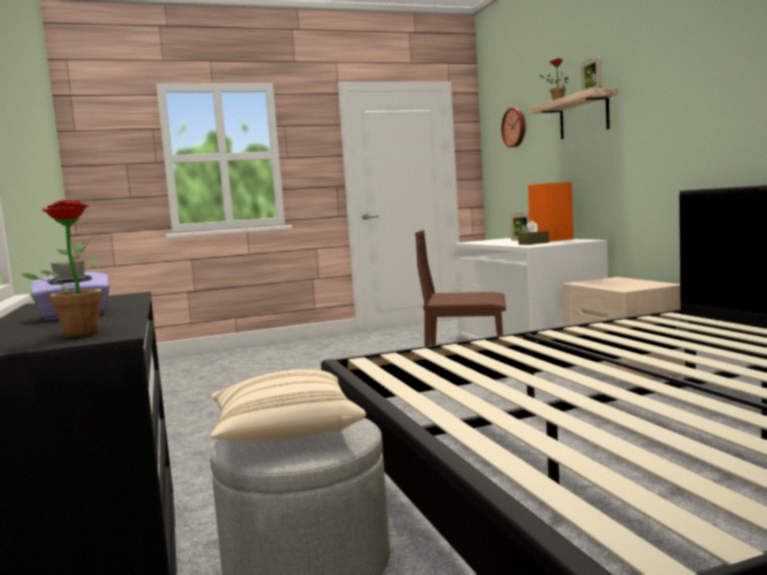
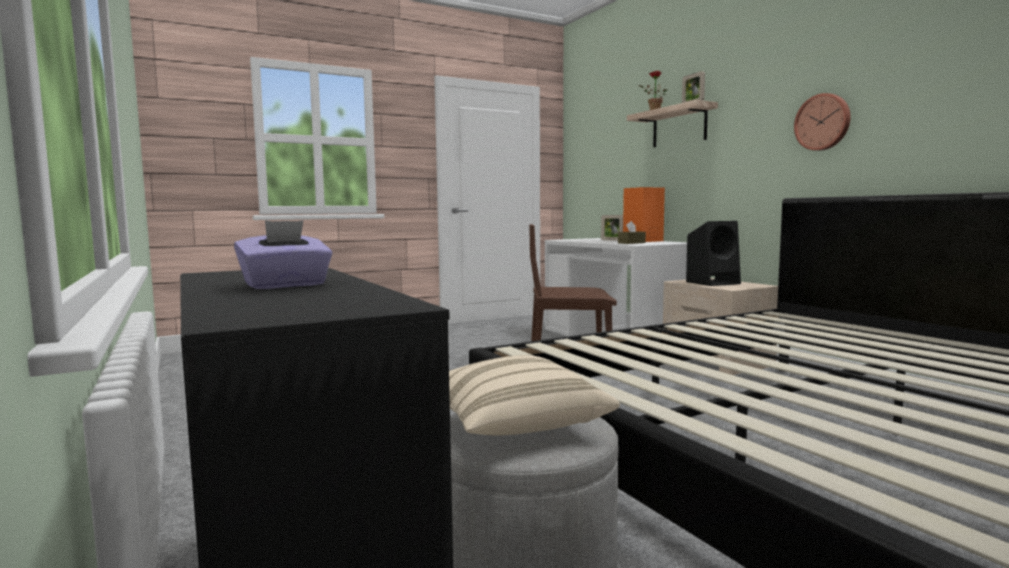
camera: 10 degrees left, 0 degrees up
(79, 332) = (343, 302): potted plant -> none
(515, 127) = (602, 134): wall clock -> wall clock (823, 122)
(614, 283) = (713, 282): none -> black speaker

